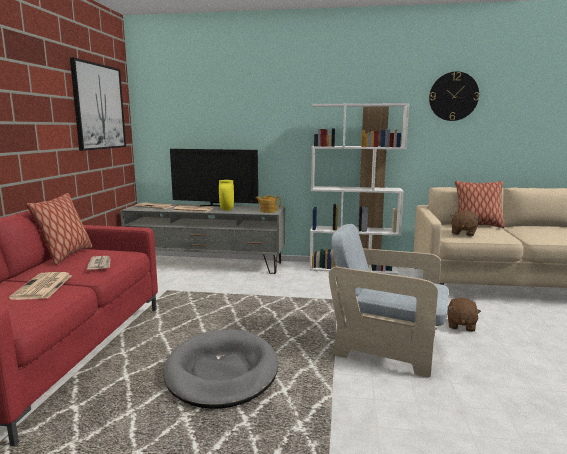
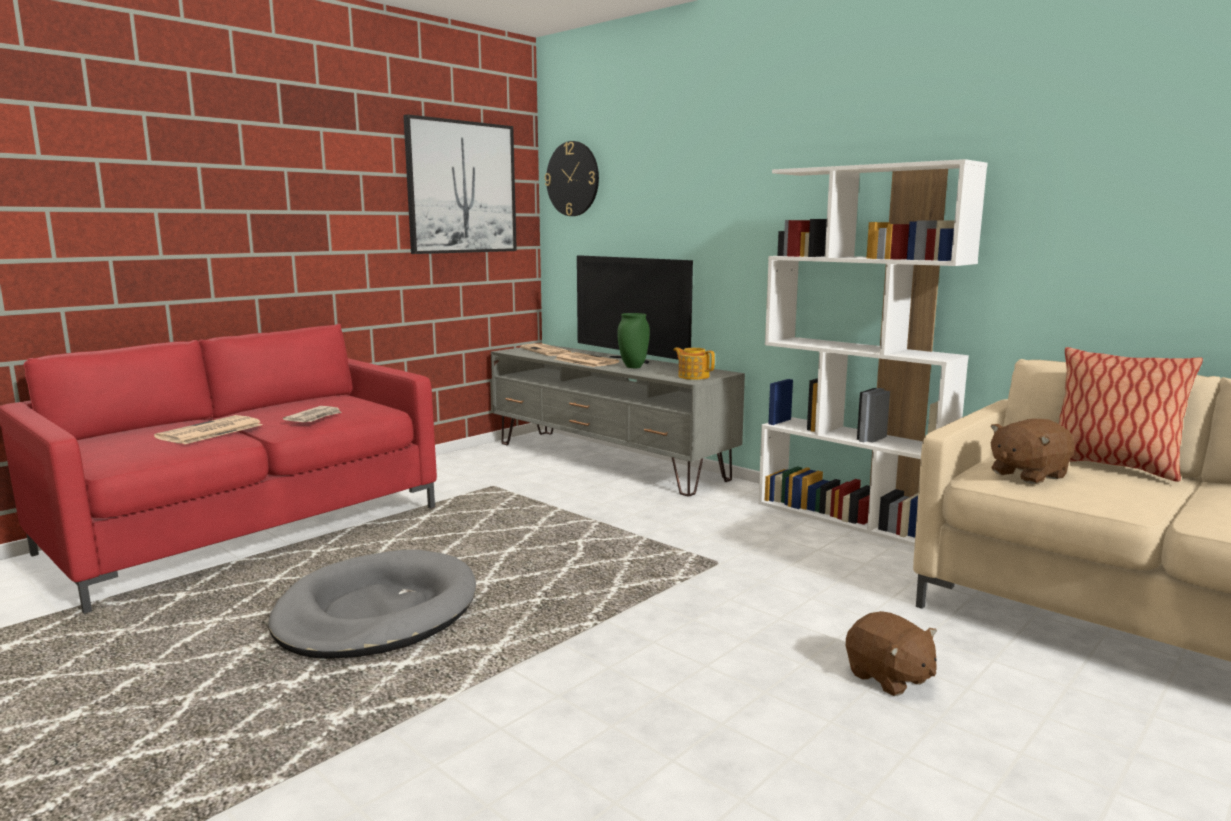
camera: 35 degrees right, 0 degrees up
(66, 255) = (310, 401): pillow -> none
(227, 210) = (634, 367): yellow vase -> green vase
(386, 347) = (663, 664): beige armchair -> none
(453, 96) = (1115, 137): wall clock -> wall clock (573, 179)
(460, 325) = (888, 678): brown plush toy -> brown plush toy turned 90 degrees counterclockwise

